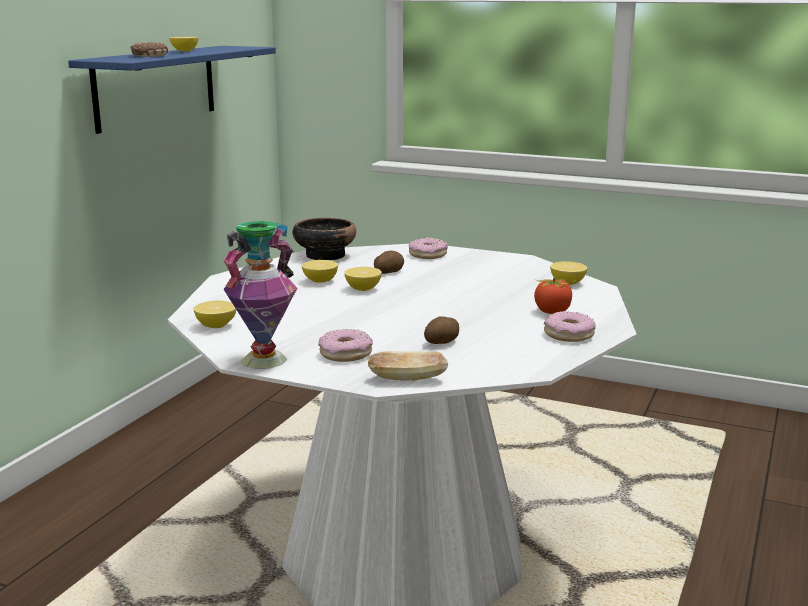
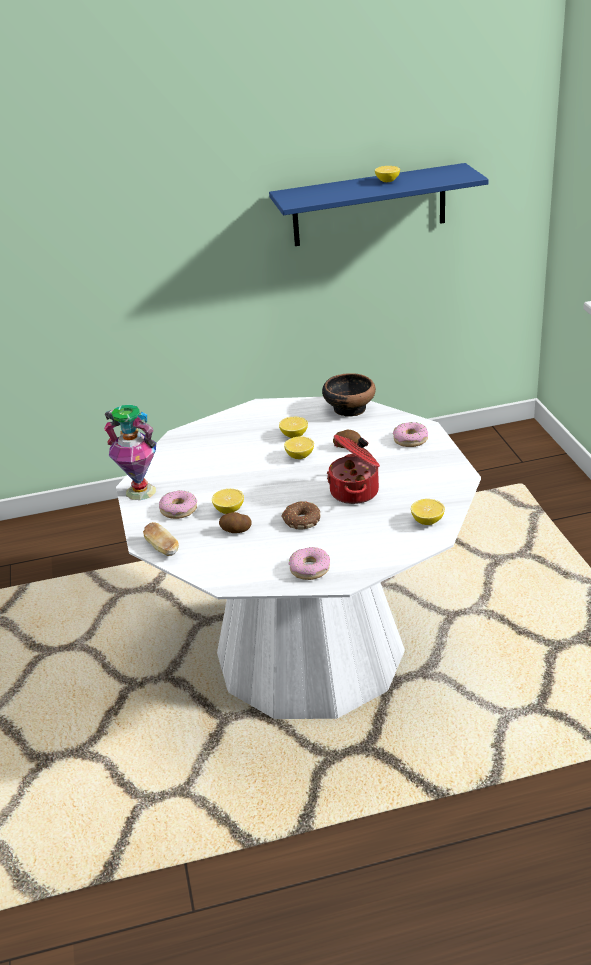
camera: 55 degrees right, 15 degrees up
(149, 56) = (333, 192): donut -> donut (301, 520)
(216, 326) = (173, 449): lemon -> lemon (229, 510)
(471, 289) = (356, 491): none -> cooking pot
(552, 312) = (350, 543): tomato -> none

